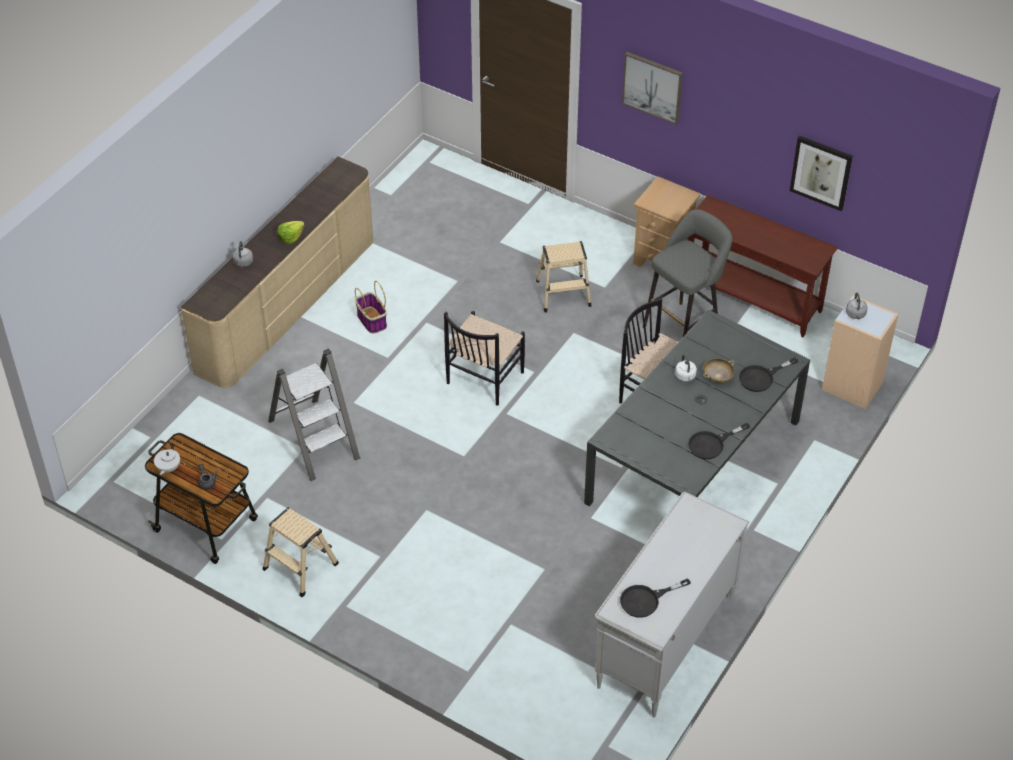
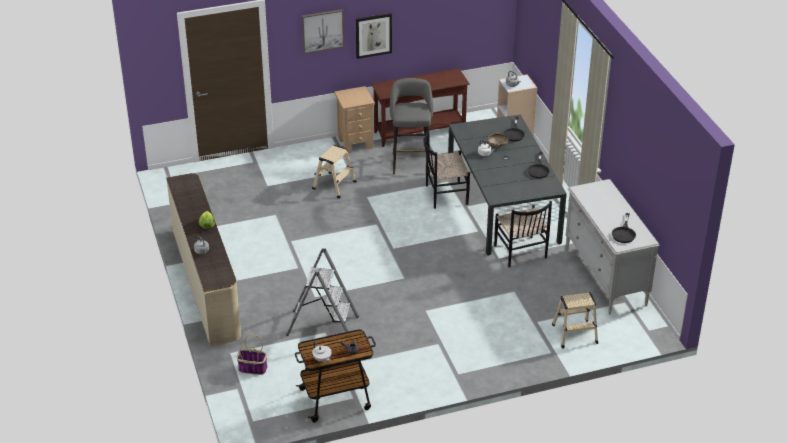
camera: 50 degrees left, 10 degrees down
(300, 566) = (409, 377): beige step ladder -> beige step ladder (574, 333)
(371, 320) = (262, 259): basket -> basket (252, 368)
(483, 380) = (359, 243): black chair -> black chair (521, 253)
(821, 172) = (440, 25): picture -> picture (373, 35)

